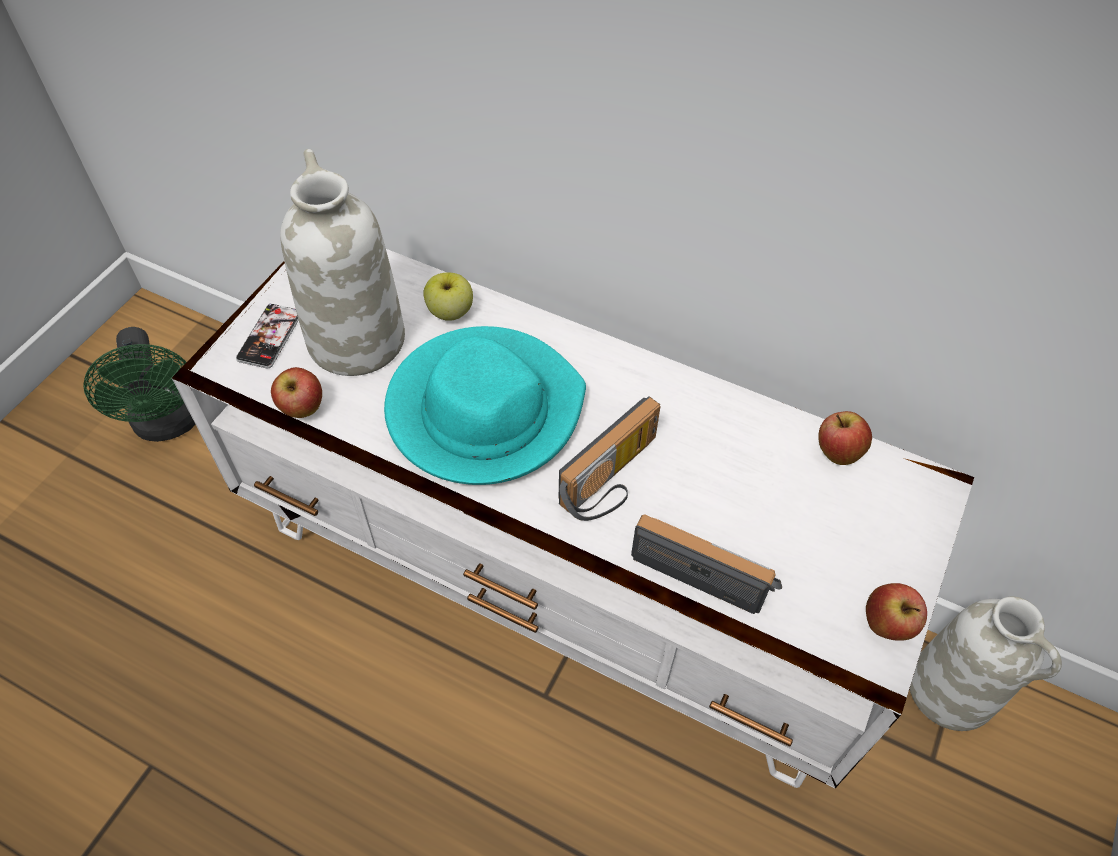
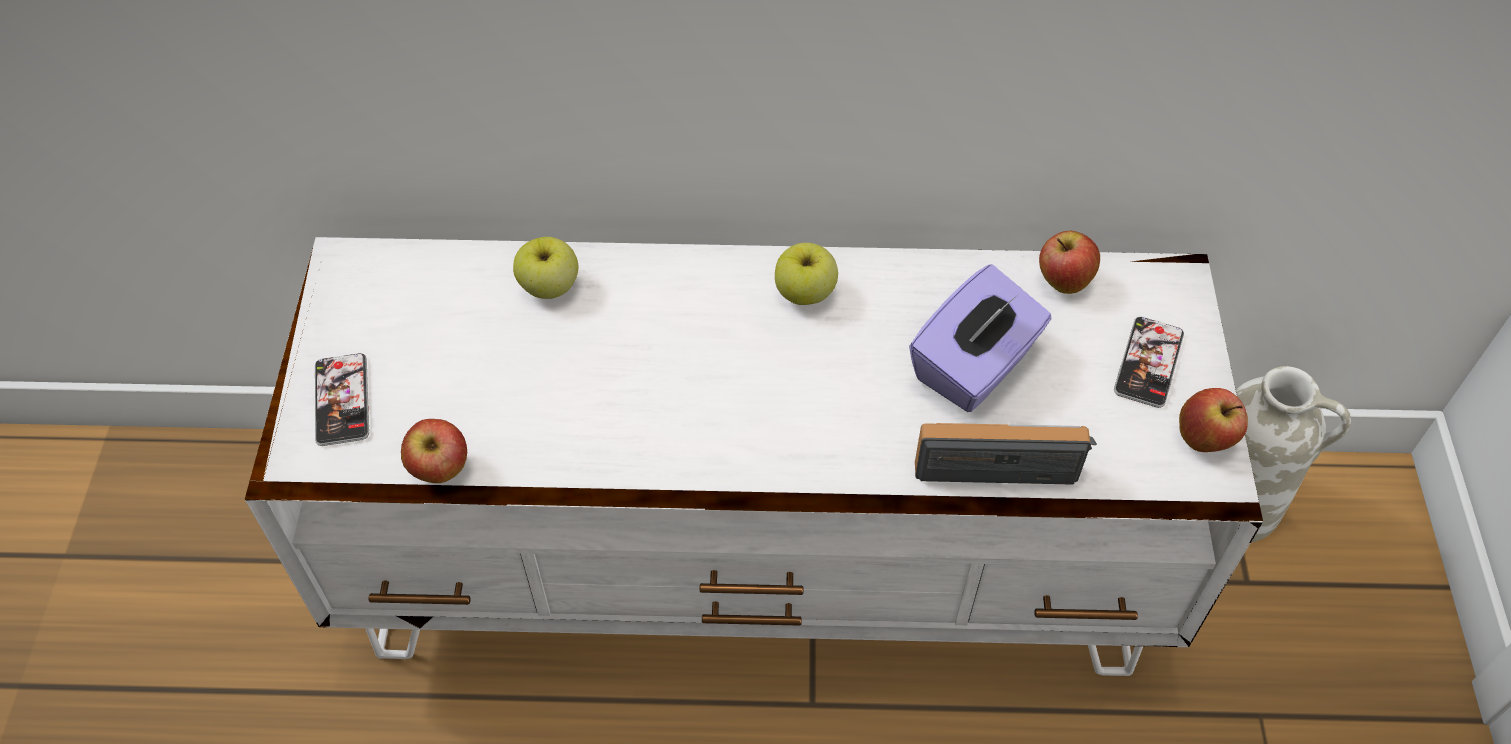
camera: 25 degrees left, 0 degrees up
(169, 424) = (144, 586): green fan -> none
(355, 338) = (452, 361): white vase -> none
(484, 409) = (658, 385): turquoise hat -> none
(614, 480) = (850, 405): radio -> none
(629, 385) = (805, 293): none -> apple
(727, 490) = (974, 366): none -> purple tissue box
(873, 544) = (1148, 363): none -> phone

